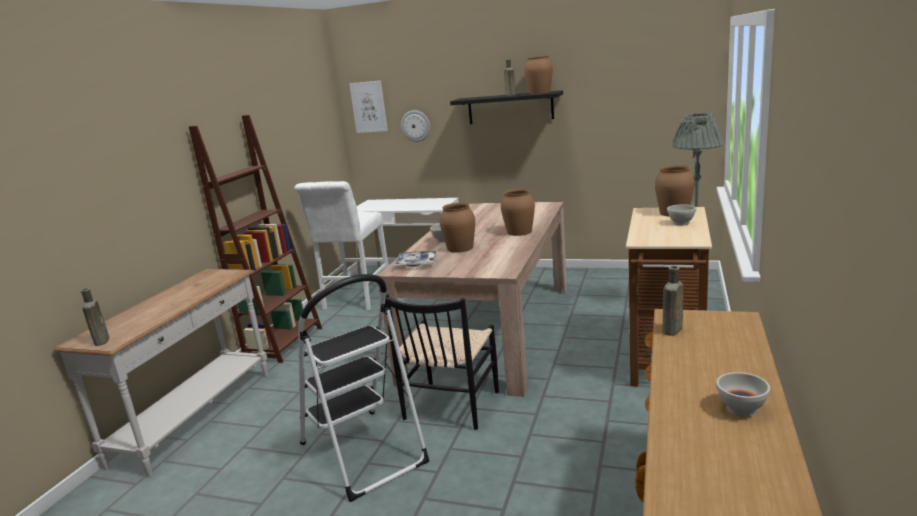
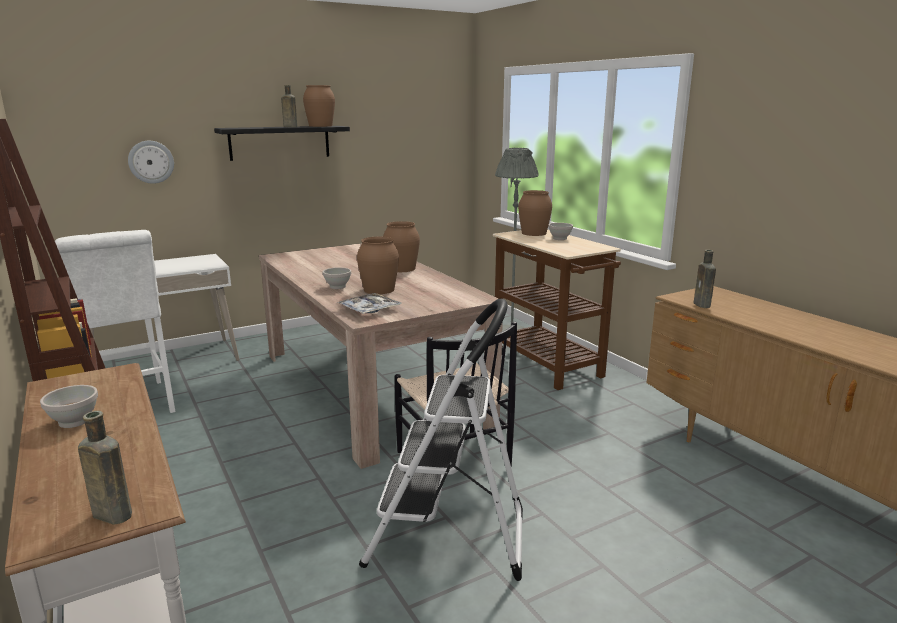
camera: 50 degrees left, 0 degrees up
(368, 107) = (70, 133): picture -> none
(742, 409) = (838, 331): white bowl -> white bowl (75, 421)

